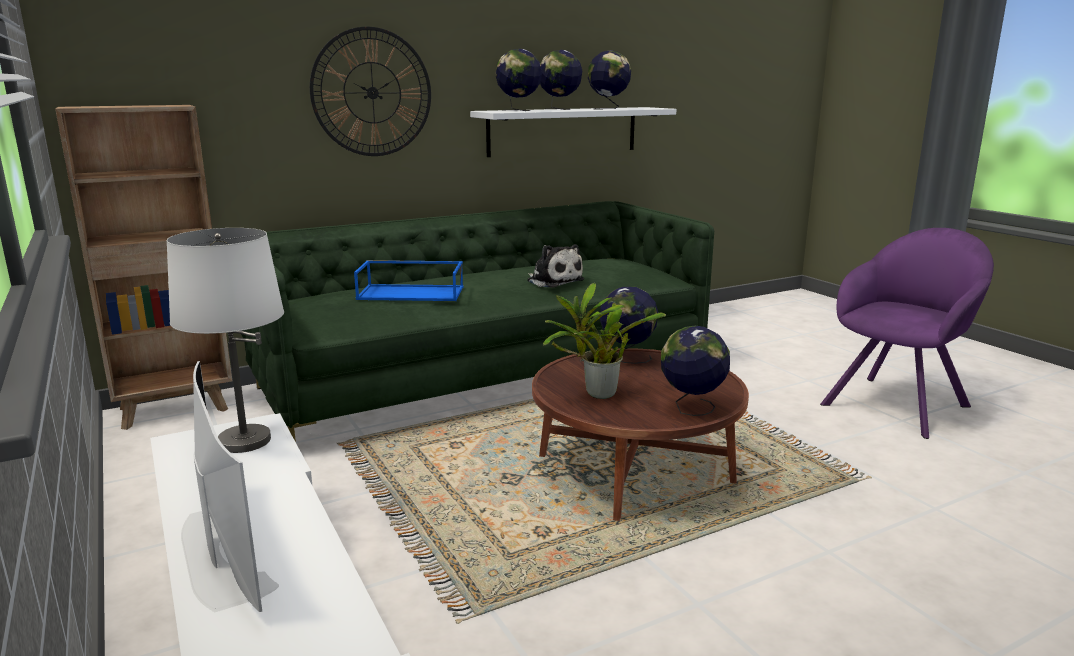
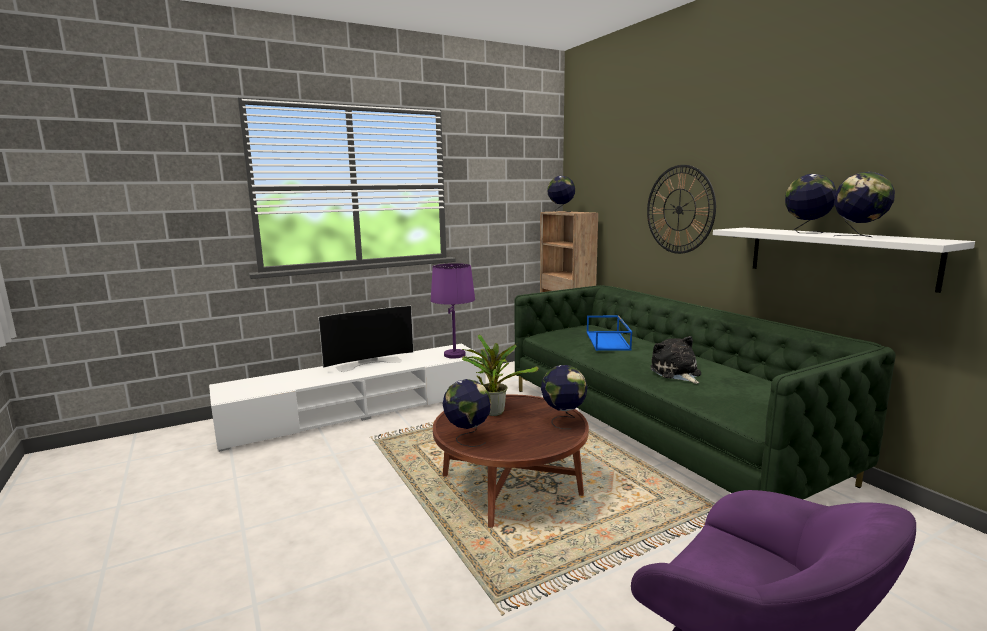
camera: 90 degrees right, 5 degrees down
(244, 441) = (454, 355): white table lamp -> purple table lamp
(519, 110) = (755, 230): globe -> globe (561, 212)
(553, 281) = (676, 373): plush toy -> plush toy turned 120 degrees clockwise

